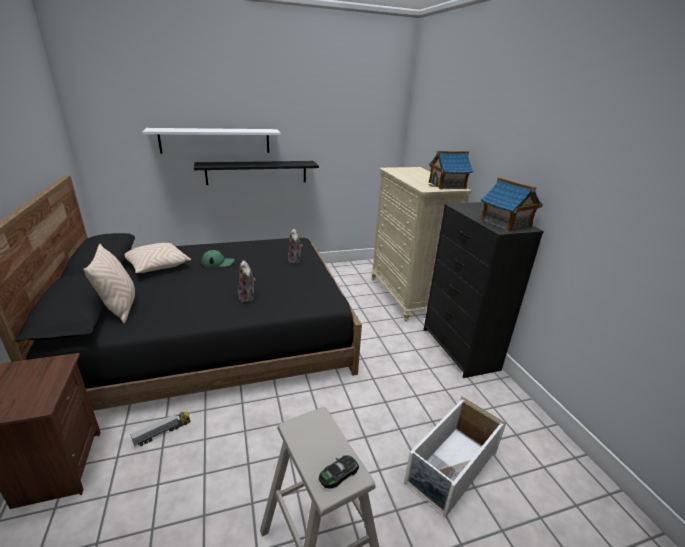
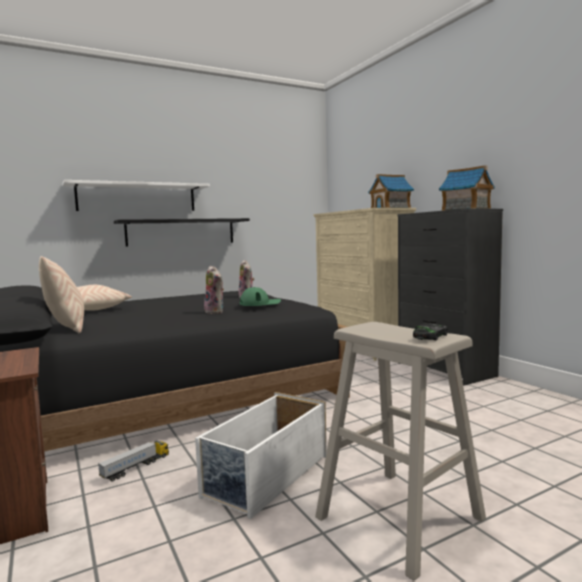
camera: 10 degrees left, 20 degrees down
(218, 262) = (160, 303): green cap -> green cap (260, 303)
(450, 468) = (500, 440): white storage box -> white storage box (266, 476)

